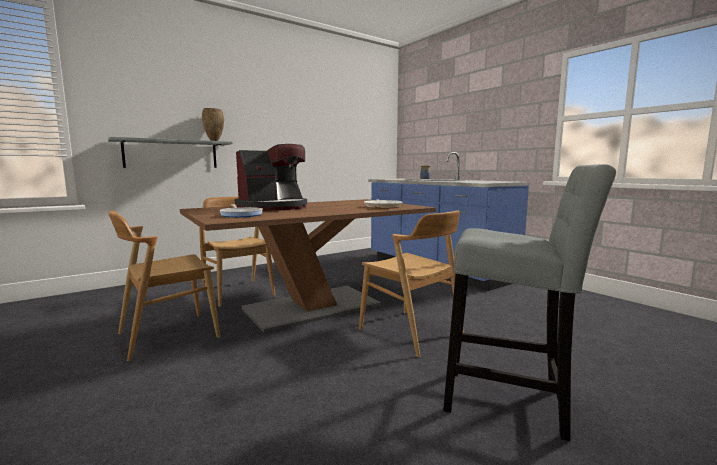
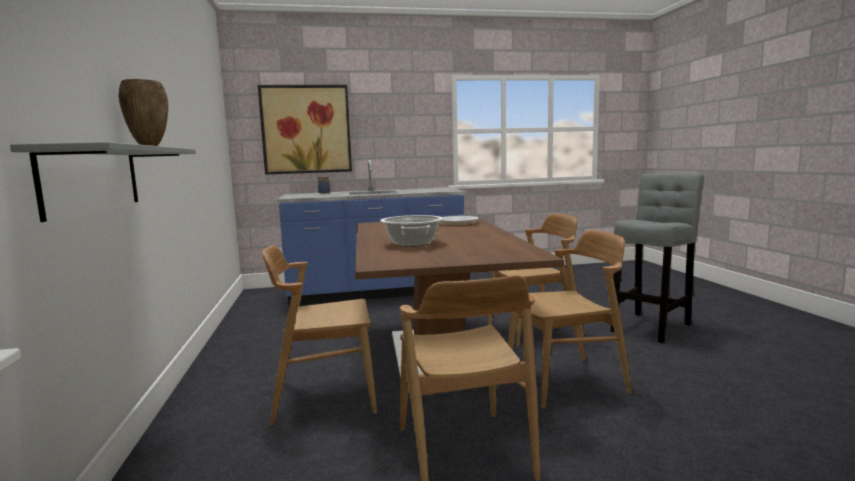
camera: 65 degrees left, 0 degrees up
(241, 214) = (482, 251): frying pan -> none
(273, 207) = (412, 243): coffee machine -> cooking pot
(288, 357) = (566, 381): none -> brown chair
(436, 128) = (306, 129): none -> picture

